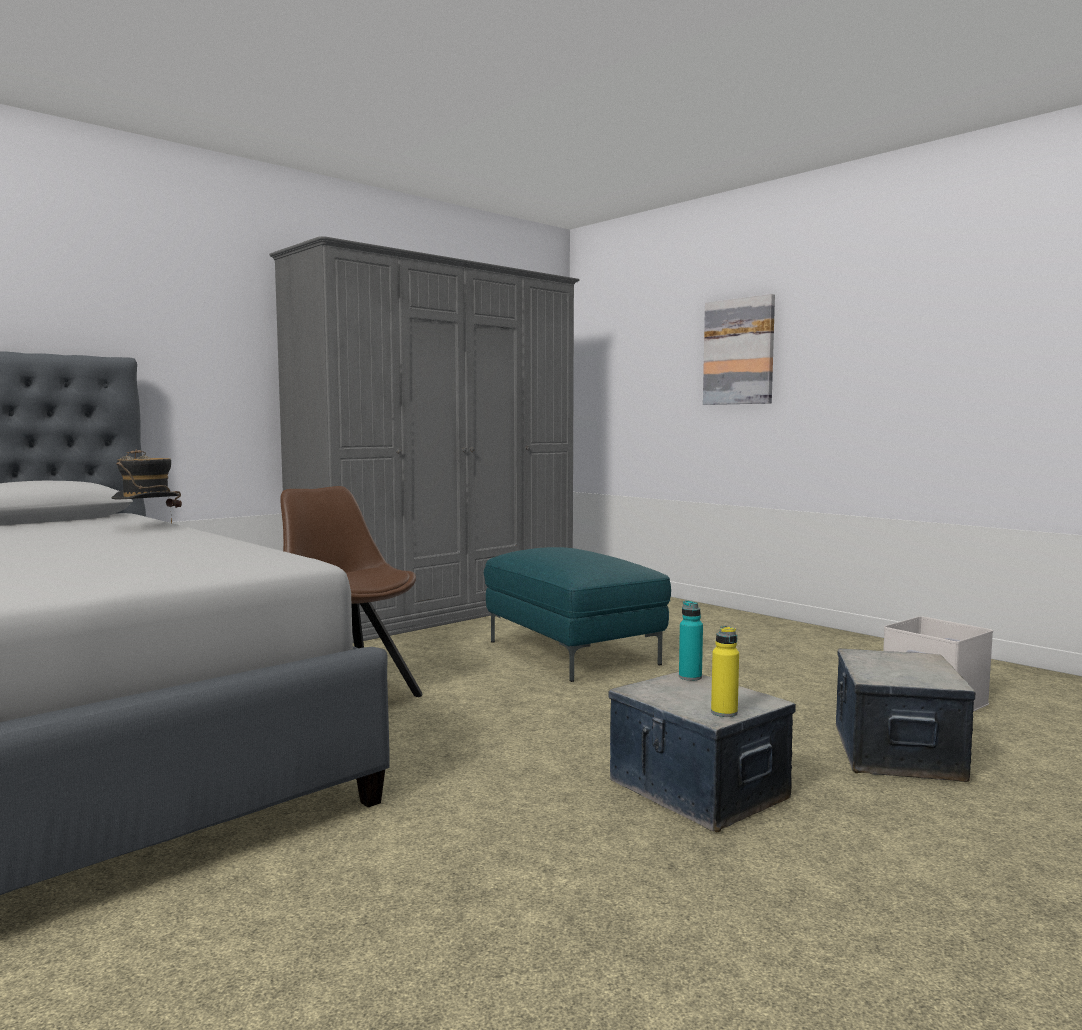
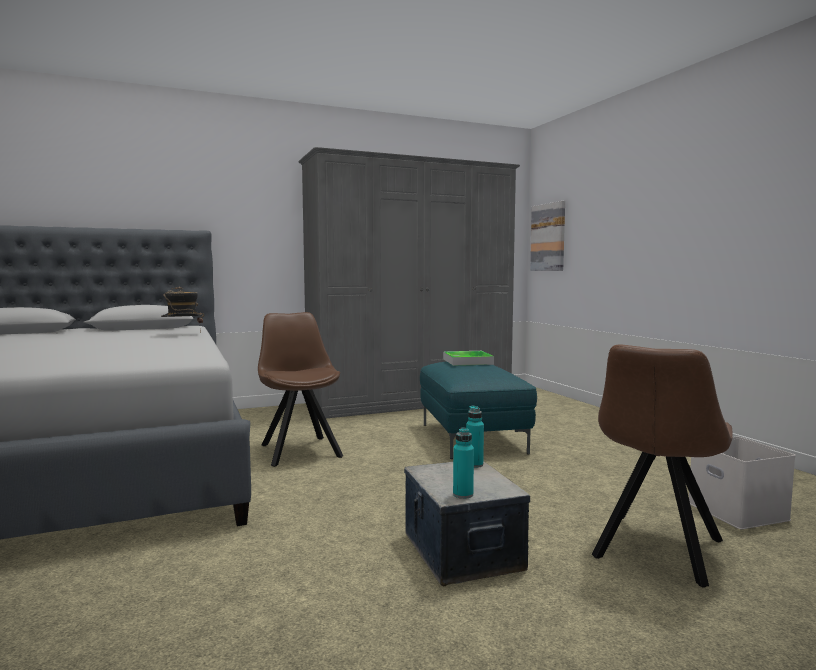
camera: 20 degrees right, 0 degrees up
(558, 548) = (467, 361): none -> tray
(724, 712) = (463, 494): yellow bottle -> turquoise bottle
(739, 351) = (639, 214): picture -> picture (548, 237)
(895, 752) = (656, 549): storage box -> brown chair

